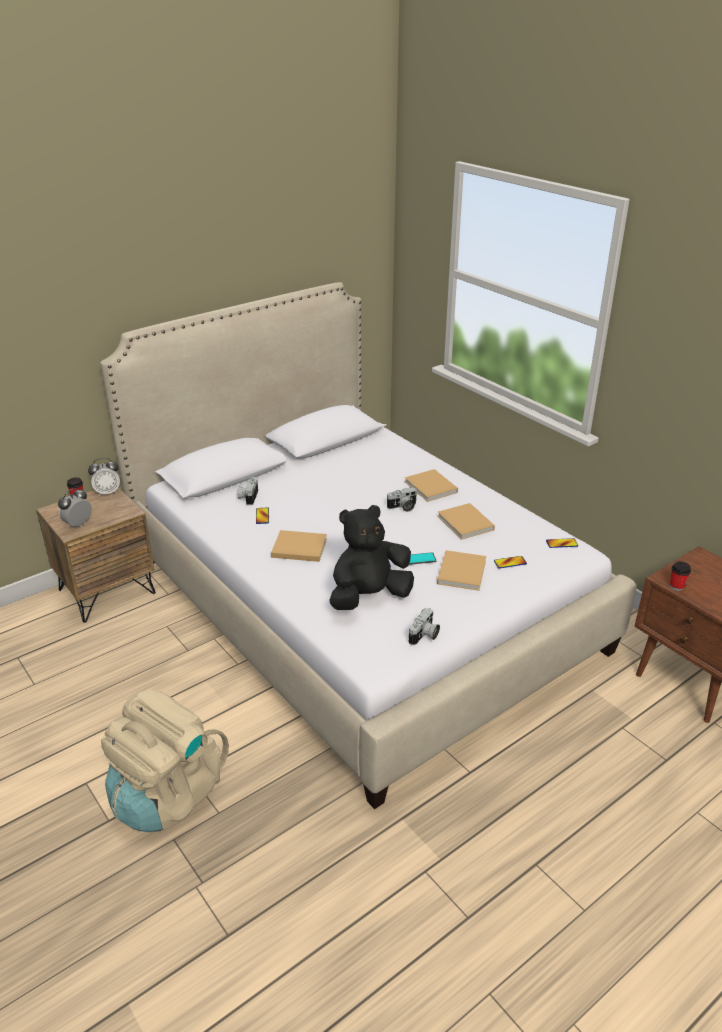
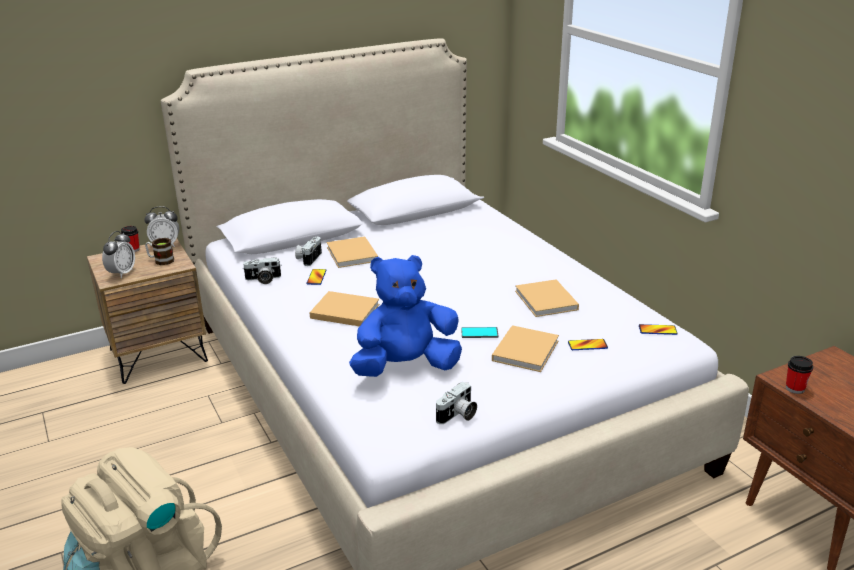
camera: 10 degrees right, 5 degrees down
(78, 524) = (122, 273): alarm clock -> alarm clock turned 150 degrees clockwise
(109, 508) = (160, 260): none -> mug
(369, 597) = (406, 367): black plush toy -> blue plush toy
(402, 507) = (477, 279): camera -> camera (263, 279)
(431, 488) = (517, 262): beige book -> beige book (352, 255)

